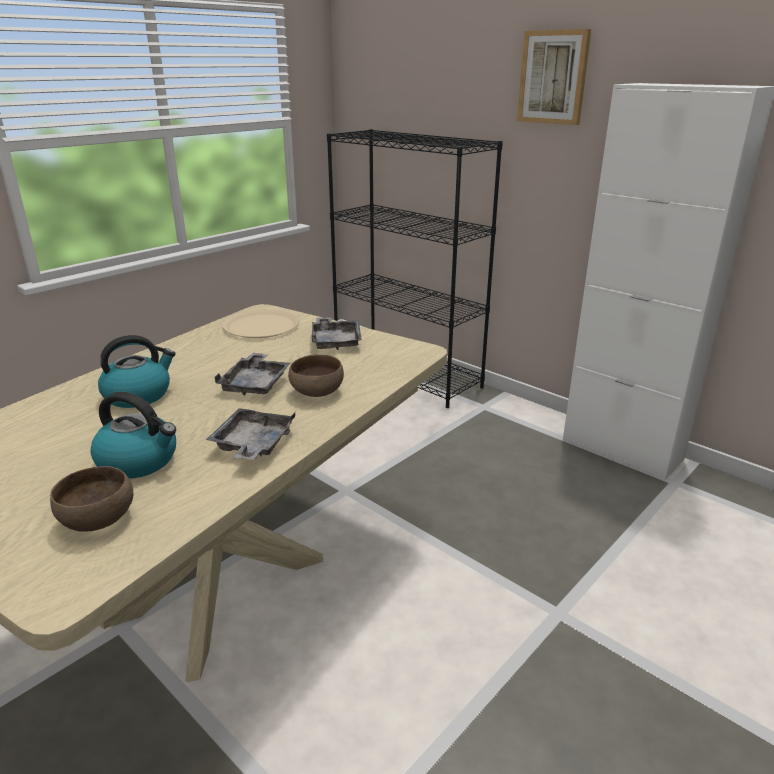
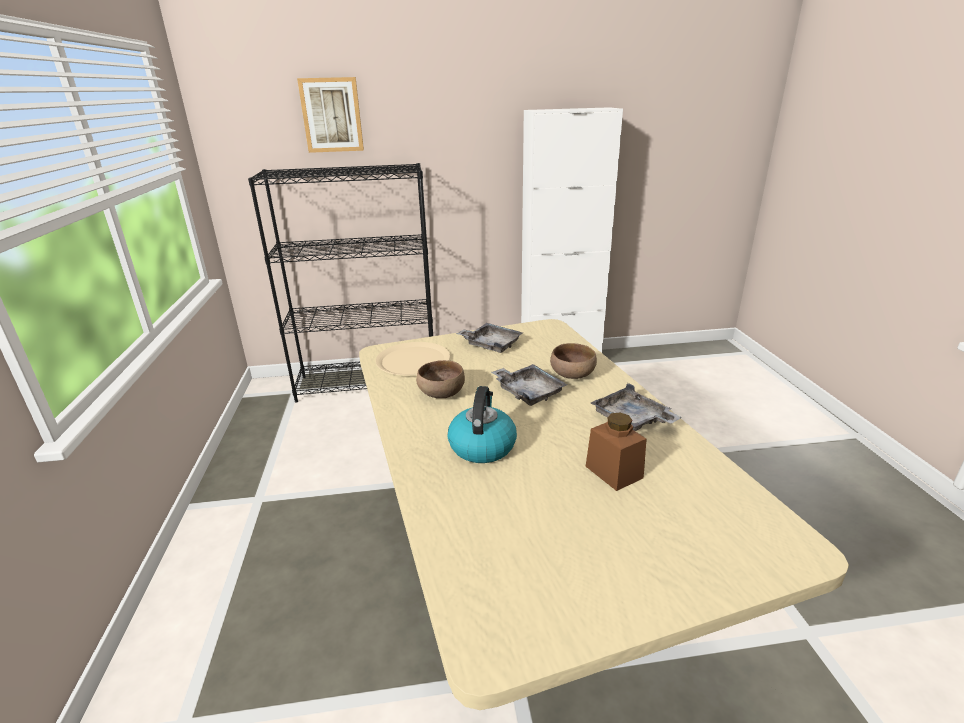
camera: 50 degrees left, 0 degrees up
(97, 519) = (697, 511): brown bowl -> brown bowl (440, 394)
(139, 461) = (614, 472): kettle -> brown jar
(553, 77) = (454, 109): picture -> picture (332, 115)

